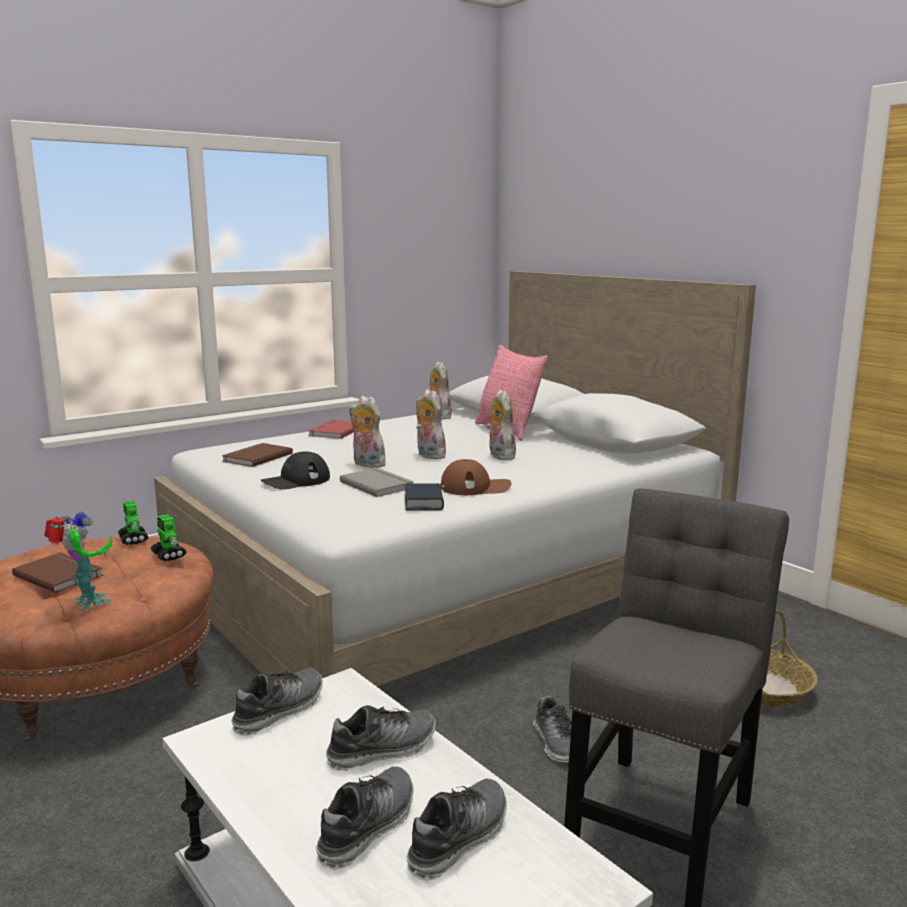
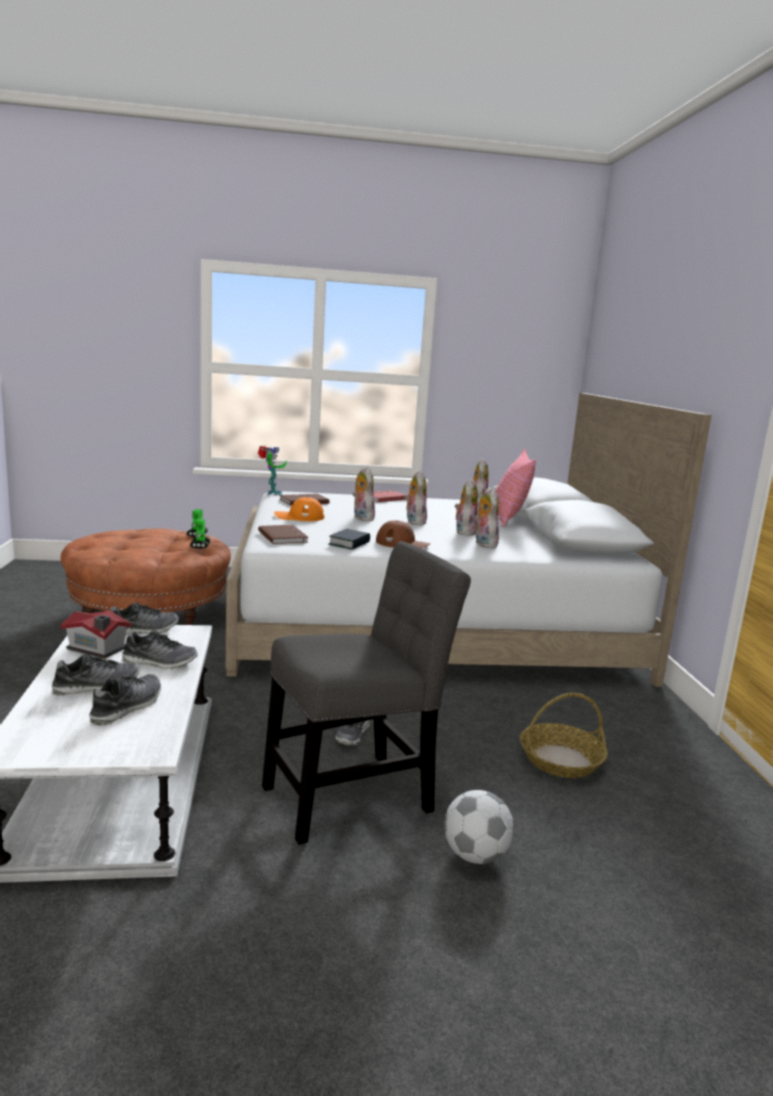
camera: 30 degrees right, 0 degrees up
(60, 574) = (134, 541): brown book -> brown book (284, 536)
(87, 602) = (125, 556): toy robot -> toy robot (272, 493)
(265, 766) = (97, 649): none -> toy house
(296, 481) = (299, 517): black cap -> orange cap
(378, 484) = (343, 529): grey book -> none
(458, 839) = (127, 708): shoe -> shoe turned 45 degrees counterclockwise
(545, 466) = (483, 544): none -> plush toy
(844, 832) = (474, 855): none -> football

